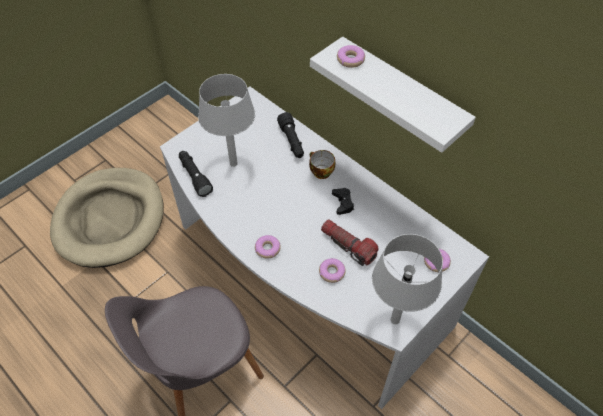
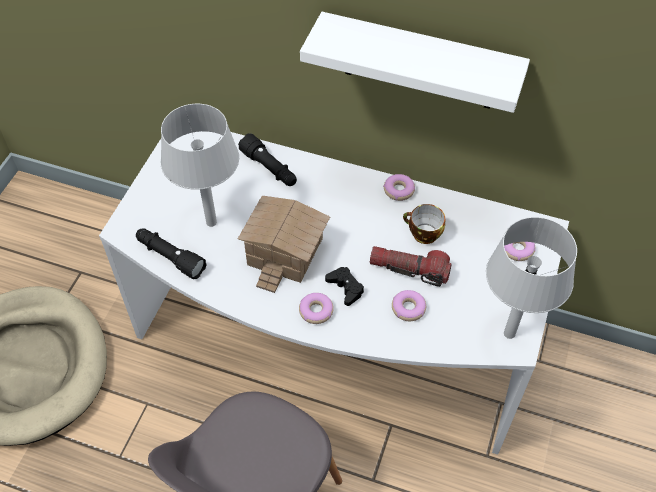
camera: 25 degrees left, 0 degrees up
(269, 200) = (283, 251): none -> toy house
(320, 171) = (326, 193): cup -> cup (423, 234)
(343, 203) = (374, 221): black game controller -> black game controller (345, 288)
(350, 60) = (350, 37): donut -> donut (398, 190)

